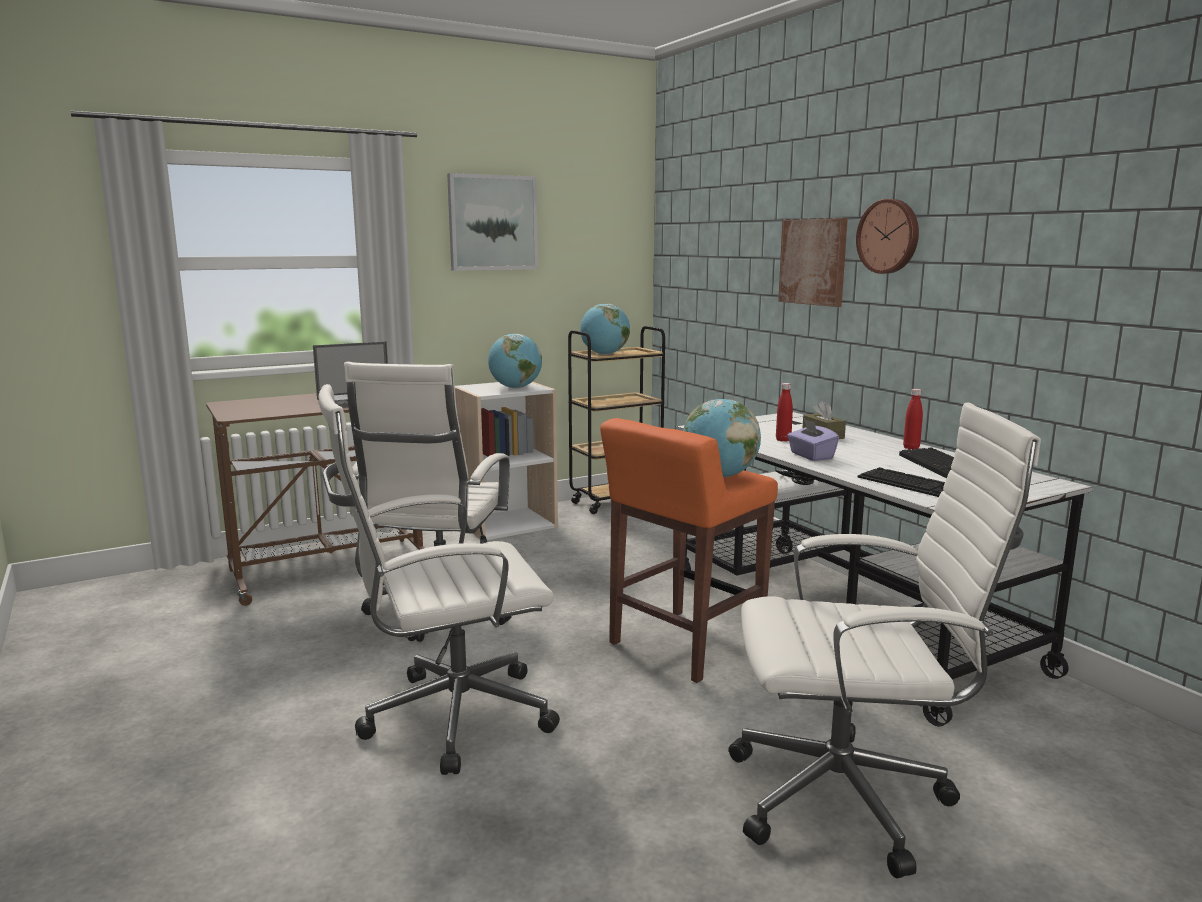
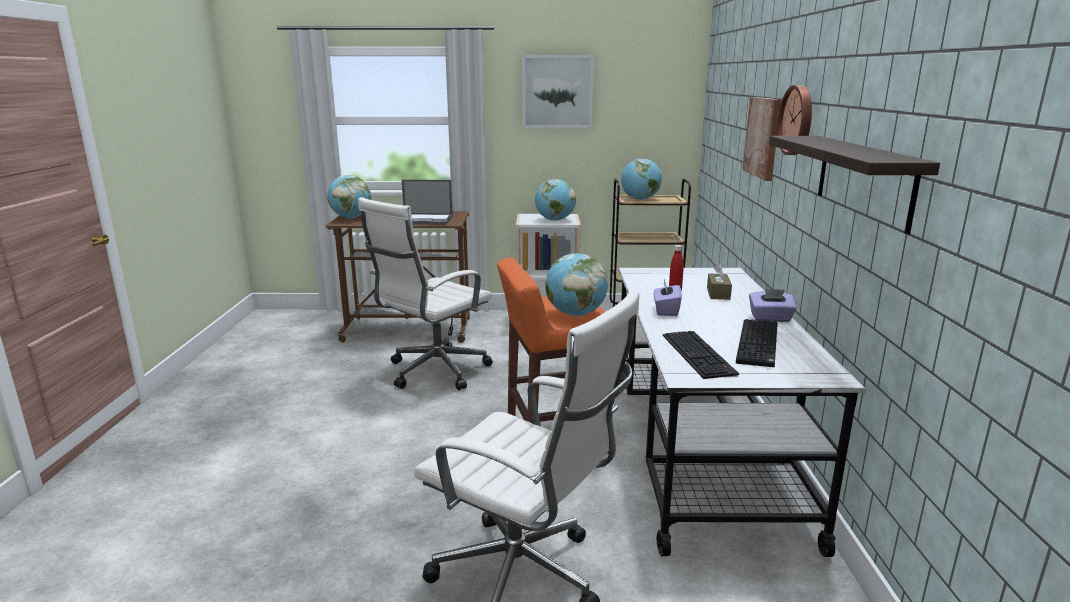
camera: 30 degrees right, 5 degrees up
(238, 409) = (351, 217): none -> globe
(448, 719) = (360, 441): white office chair -> none
(911, 448) = (770, 318): red bottle -> purple tissue box
(1038, 282) = (863, 179): none -> shelf

